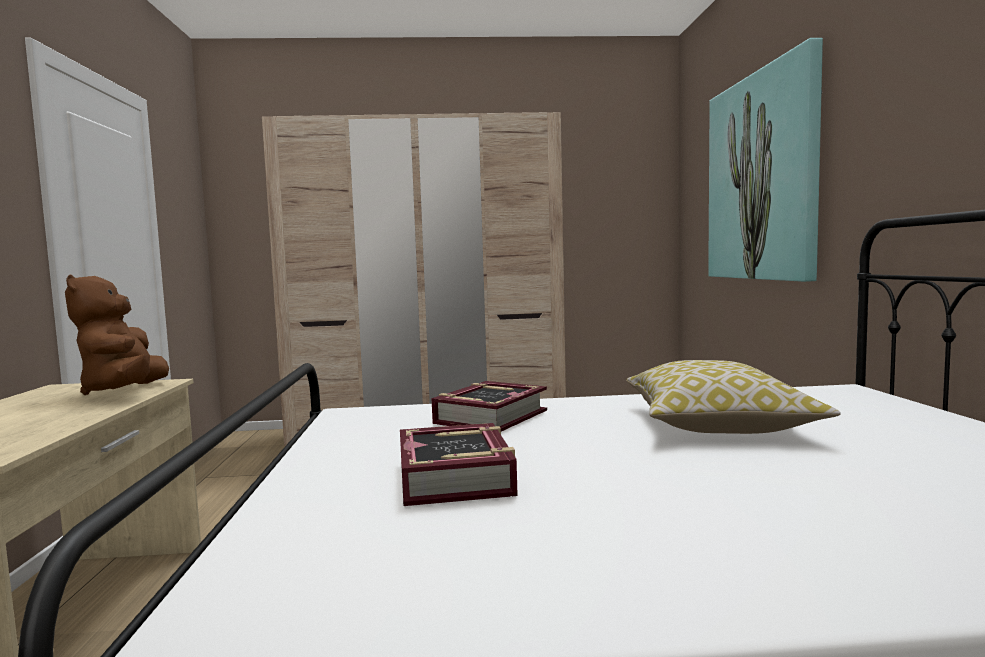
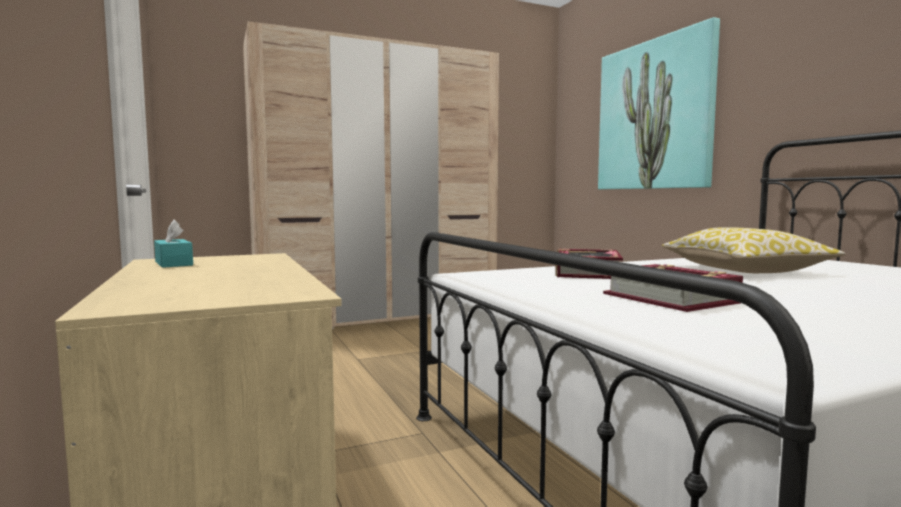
camera: 20 degrees left, 0 degrees up
(53, 394) = (173, 263): none -> turquoise tissue box
(124, 392) = (252, 260): brown plush toy -> none

